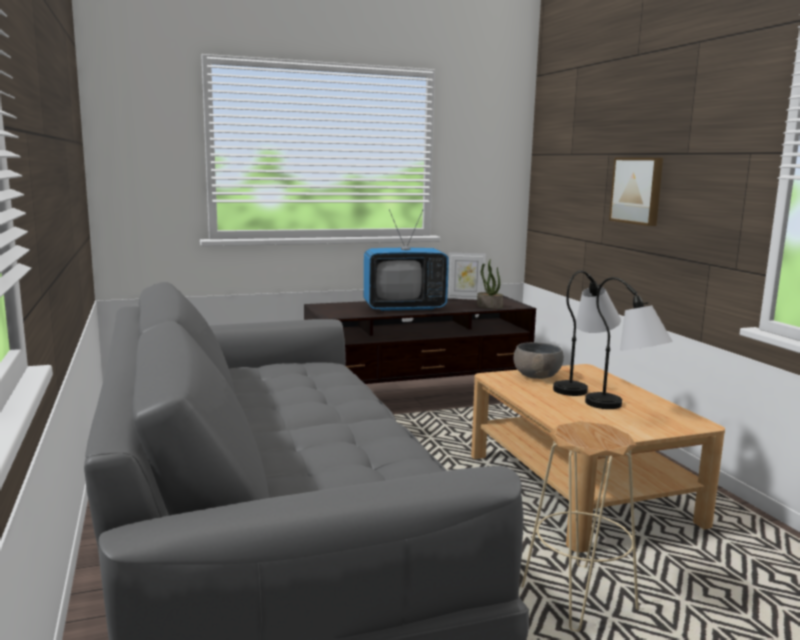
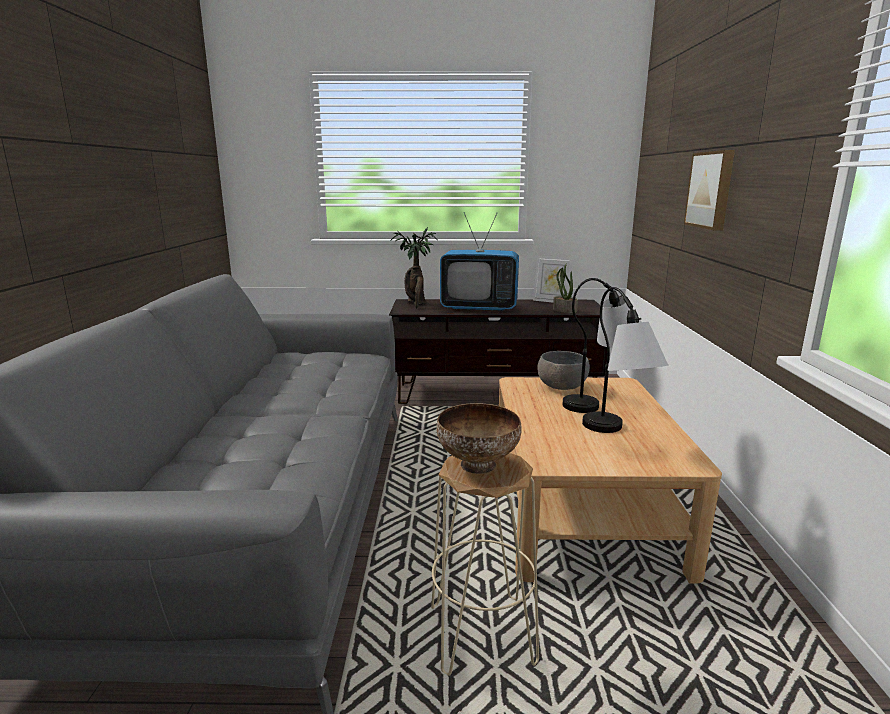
camera: 20 degrees right, 5 degrees up
(334, 307) = (416, 304): none -> potted plant
(584, 435) = (476, 465): none -> bowl

